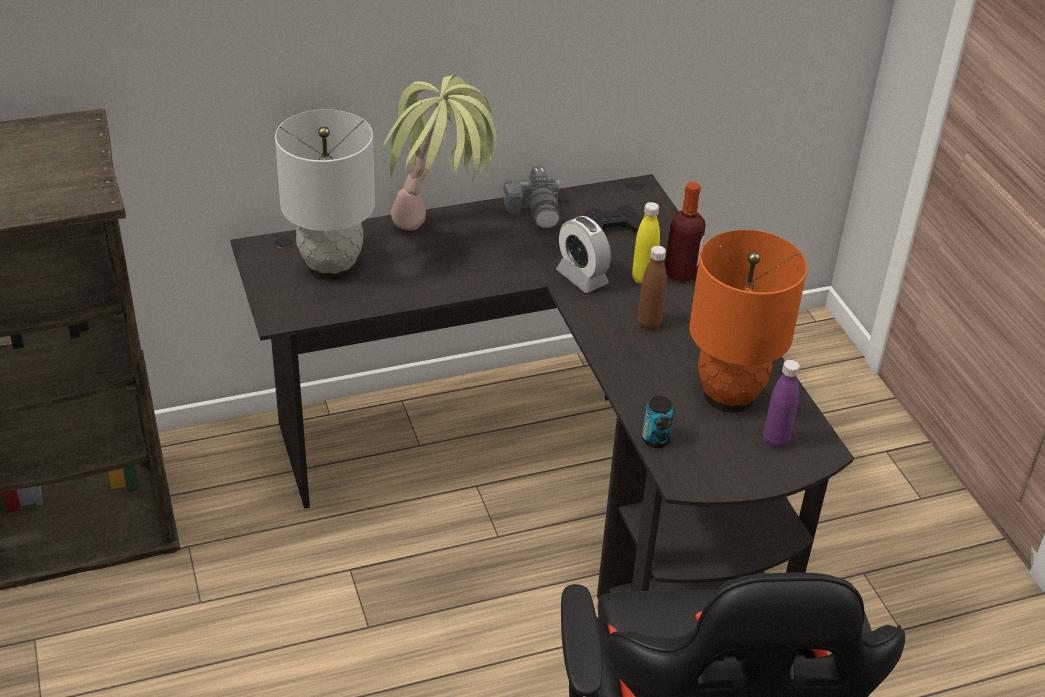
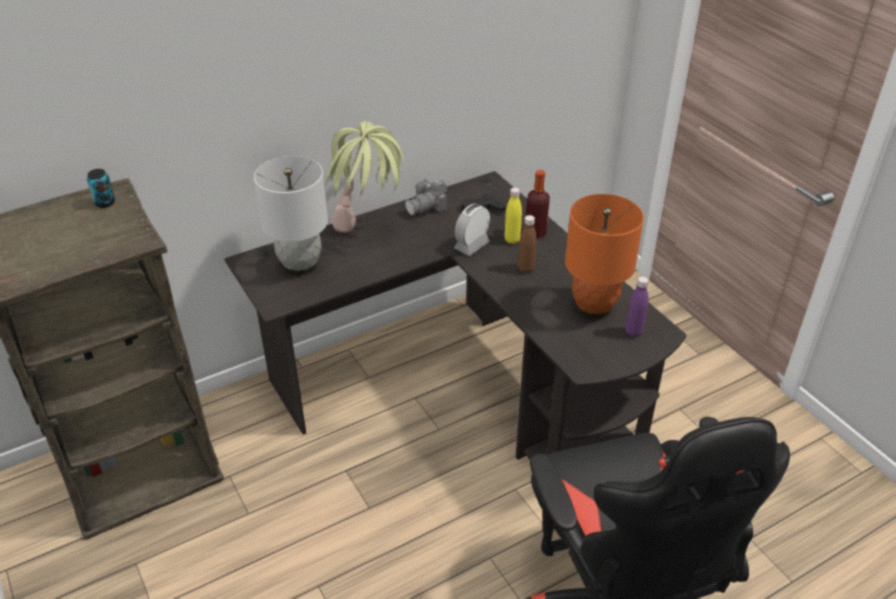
camera: 10 degrees left, 0 degrees up
(536, 211) = (427, 206): camera -> camera turned 75 degrees clockwise
(582, 277) = (472, 245): alarm clock -> alarm clock turned 90 degrees clockwise
(655, 439) = (556, 345): can -> can (105, 203)

